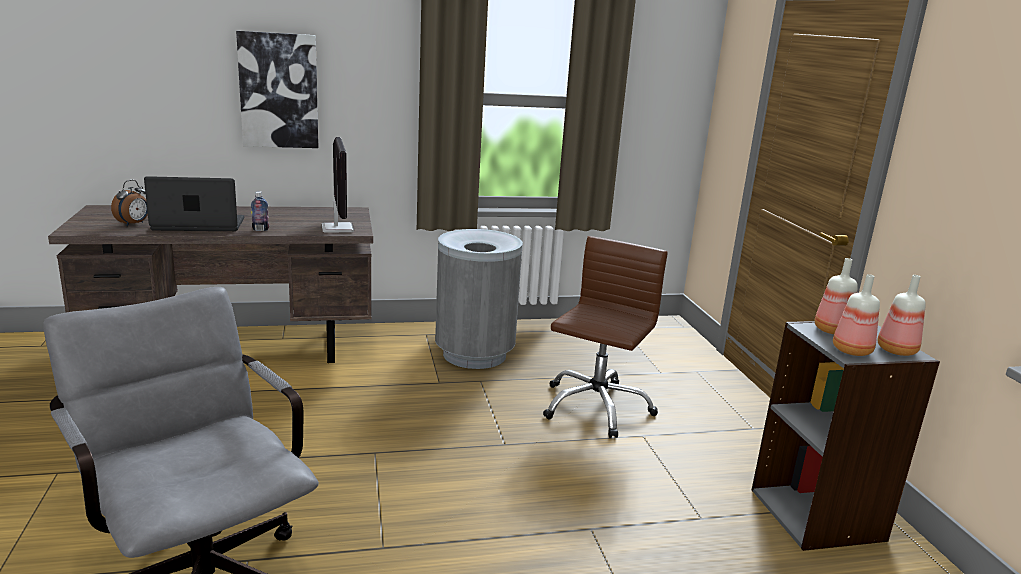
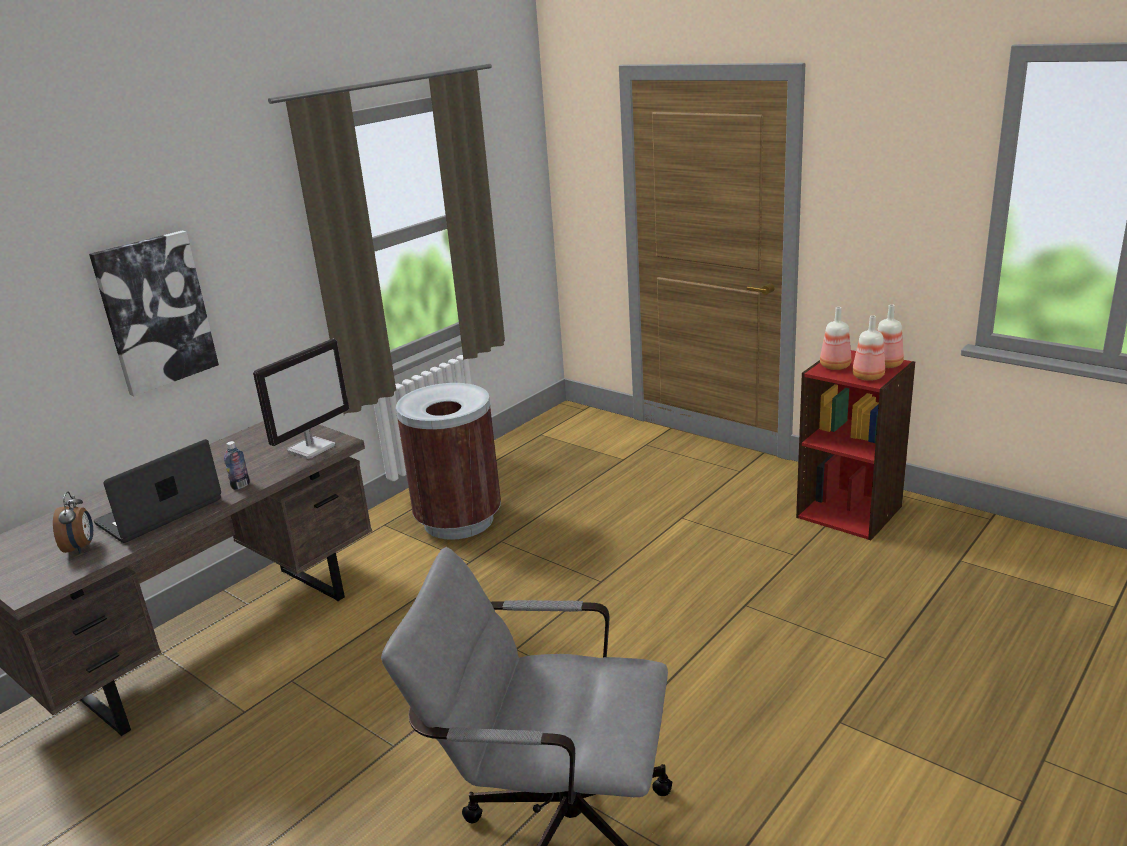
camera: 35 degrees left, 5 degrees up
(337, 228) = (312, 448): monitor -> monitor turned 90 degrees clockwise
(475, 354) = (459, 520): grey trash can -> brown trash can
(595, 406) = (619, 513): brown office chair -> none
(818, 514) = (849, 511): grey bookcase -> red bookcase

